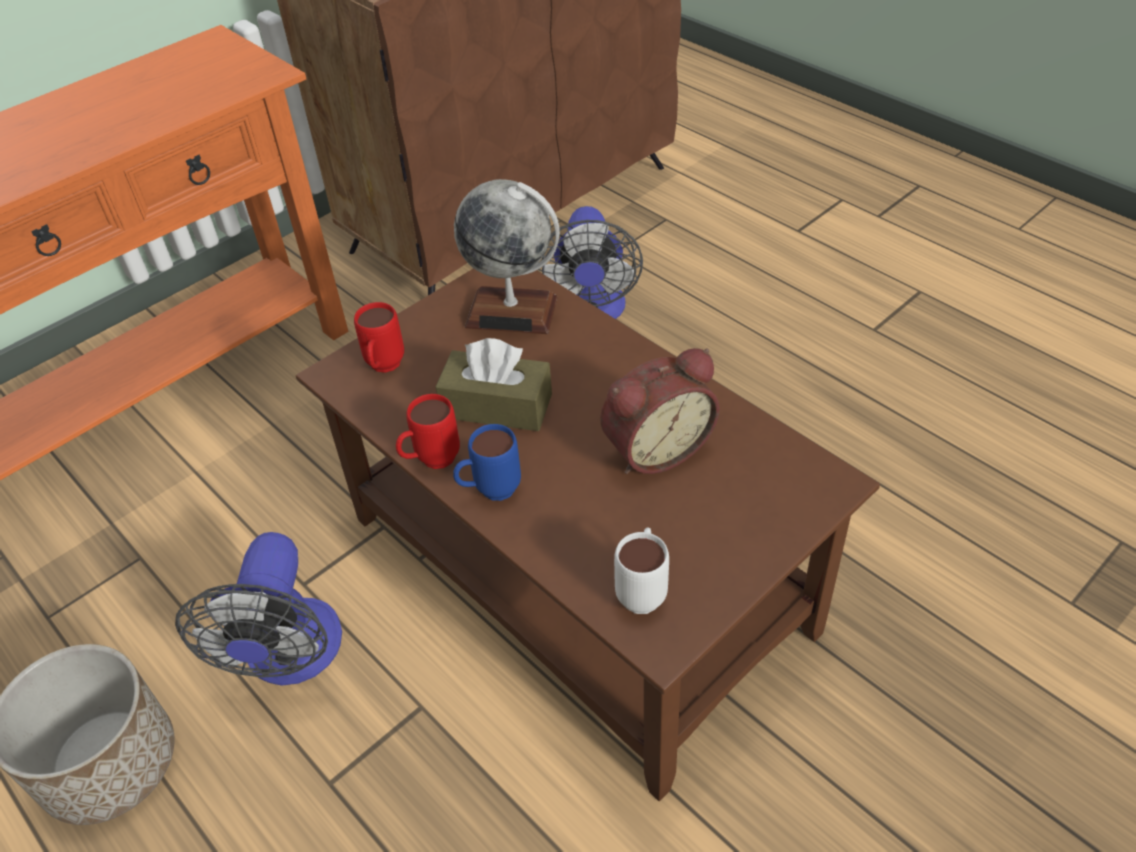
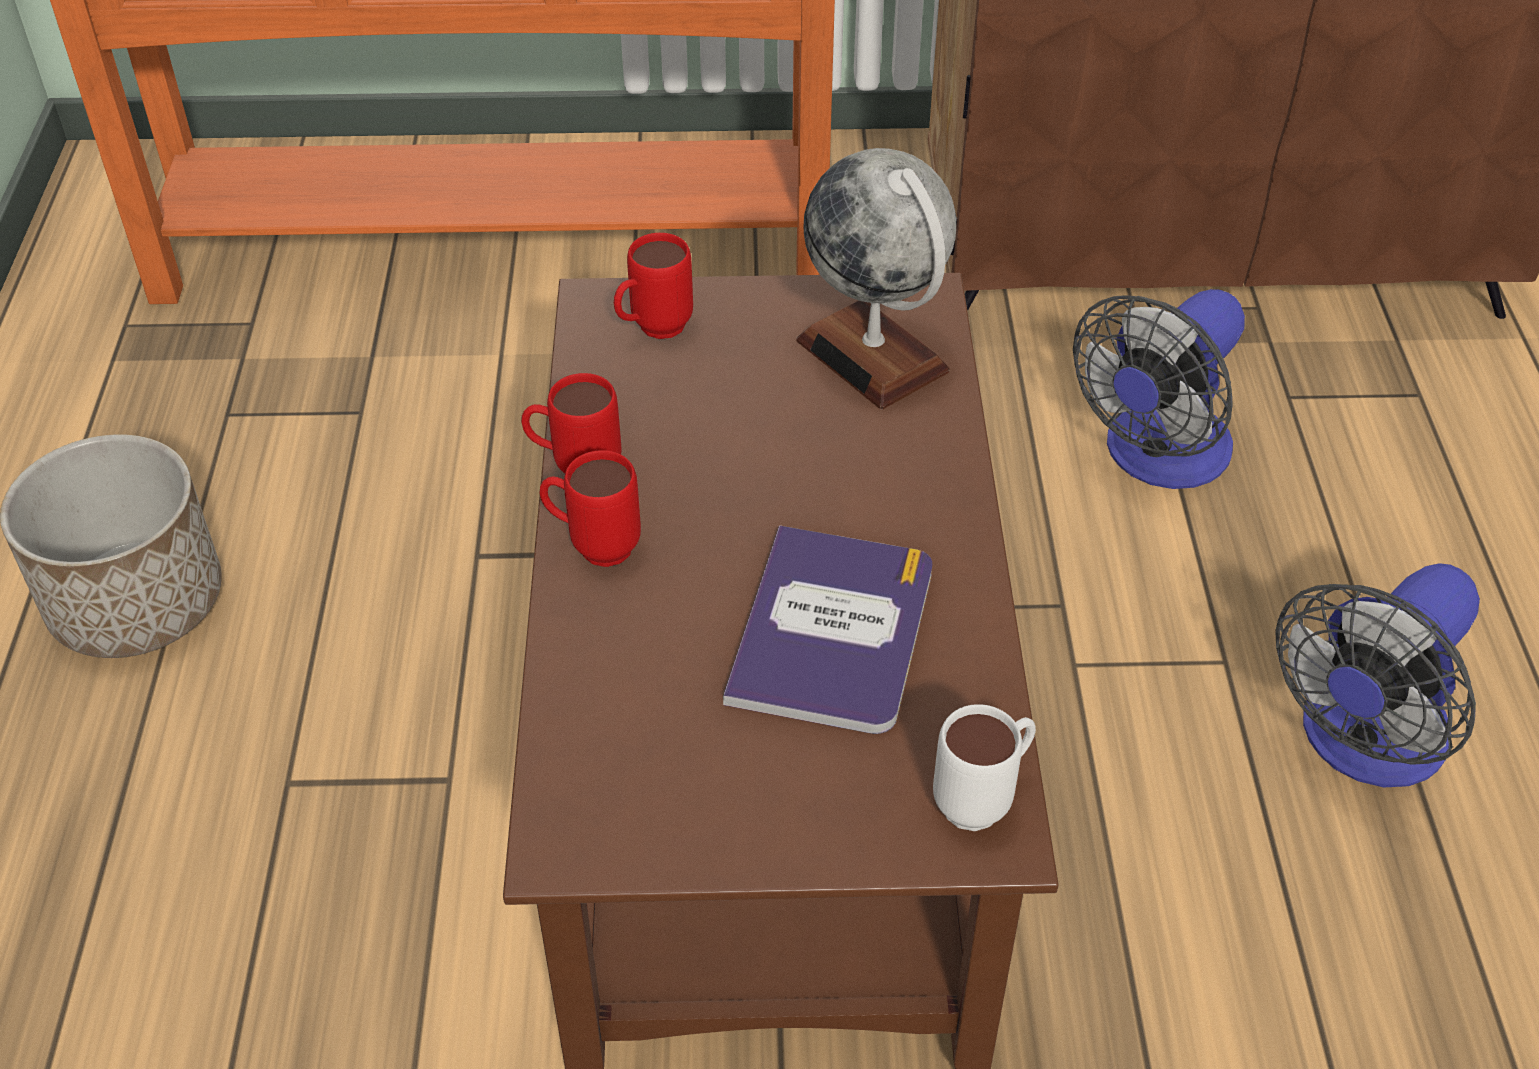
camera: 40 degrees right, 0 degrees up
(291, 658) = (384, 625): fan -> fan (1361, 745)
(489, 492) = (593, 546): blue mug -> red mug
(497, 406) = (719, 456): brown tissue box -> none
(643, 590) = (614, 776): white mug -> white mug (984, 800)
(655, 448) = (832, 631): alarm clock -> book

